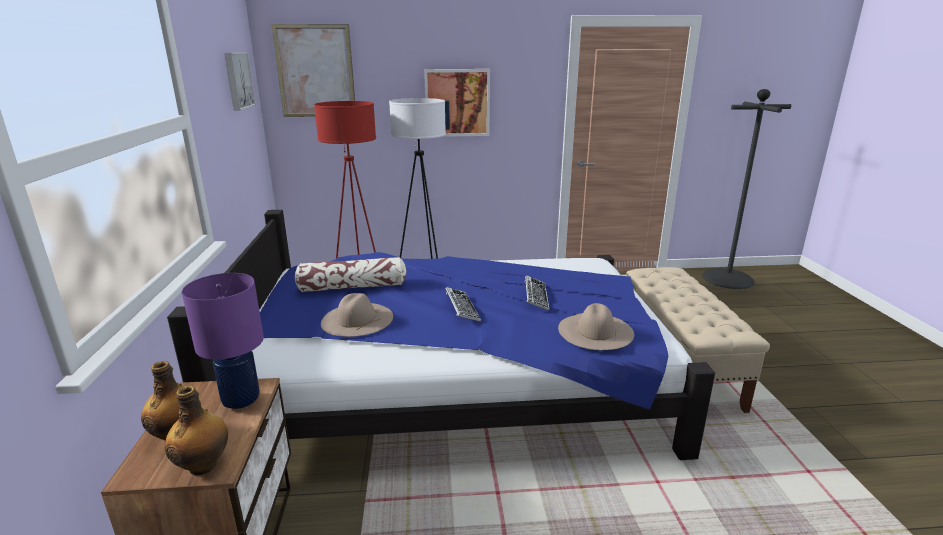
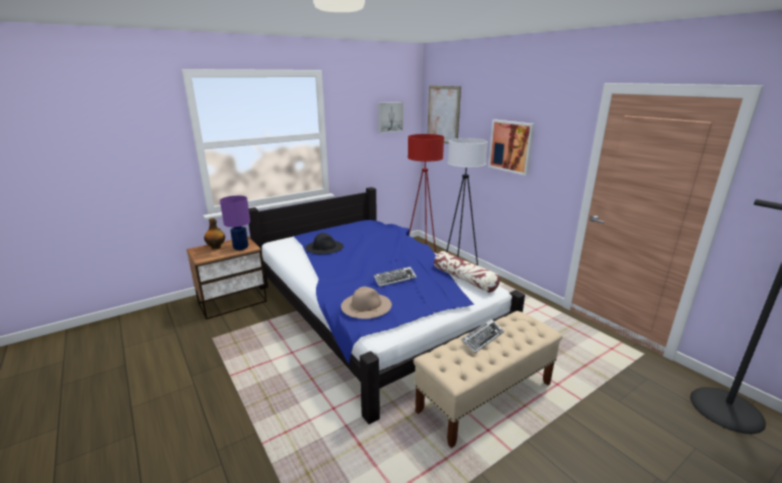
camera: 60 degrees right, 0 degrees up
(204, 465) = (202, 256): bottle -> none
(353, 287) = (358, 236): pillow -> pillow (464, 279)
(357, 319) = (324, 247): beige hat -> black hat
(462, 308) = (358, 264): keyboard -> keyboard (482, 338)

